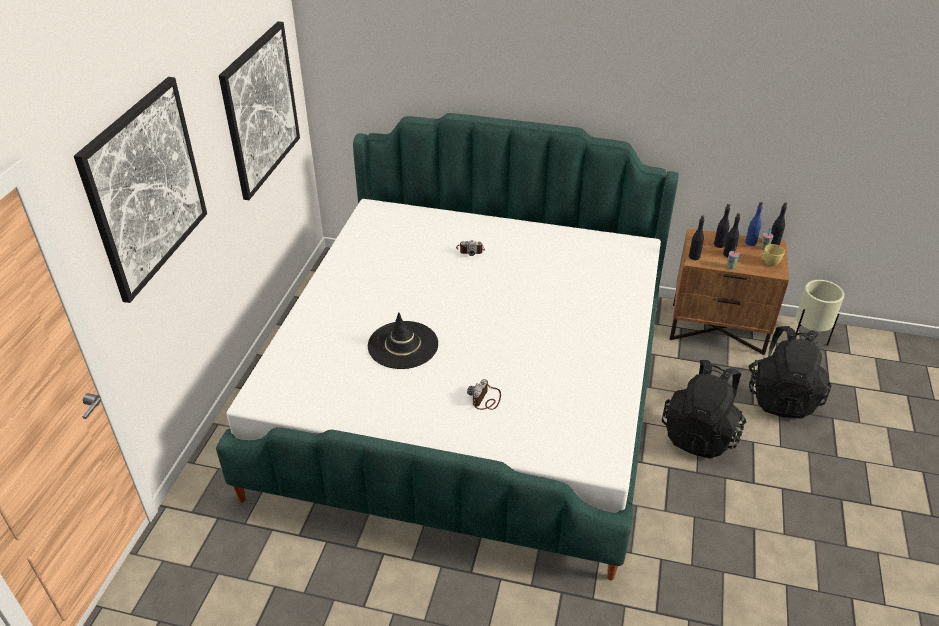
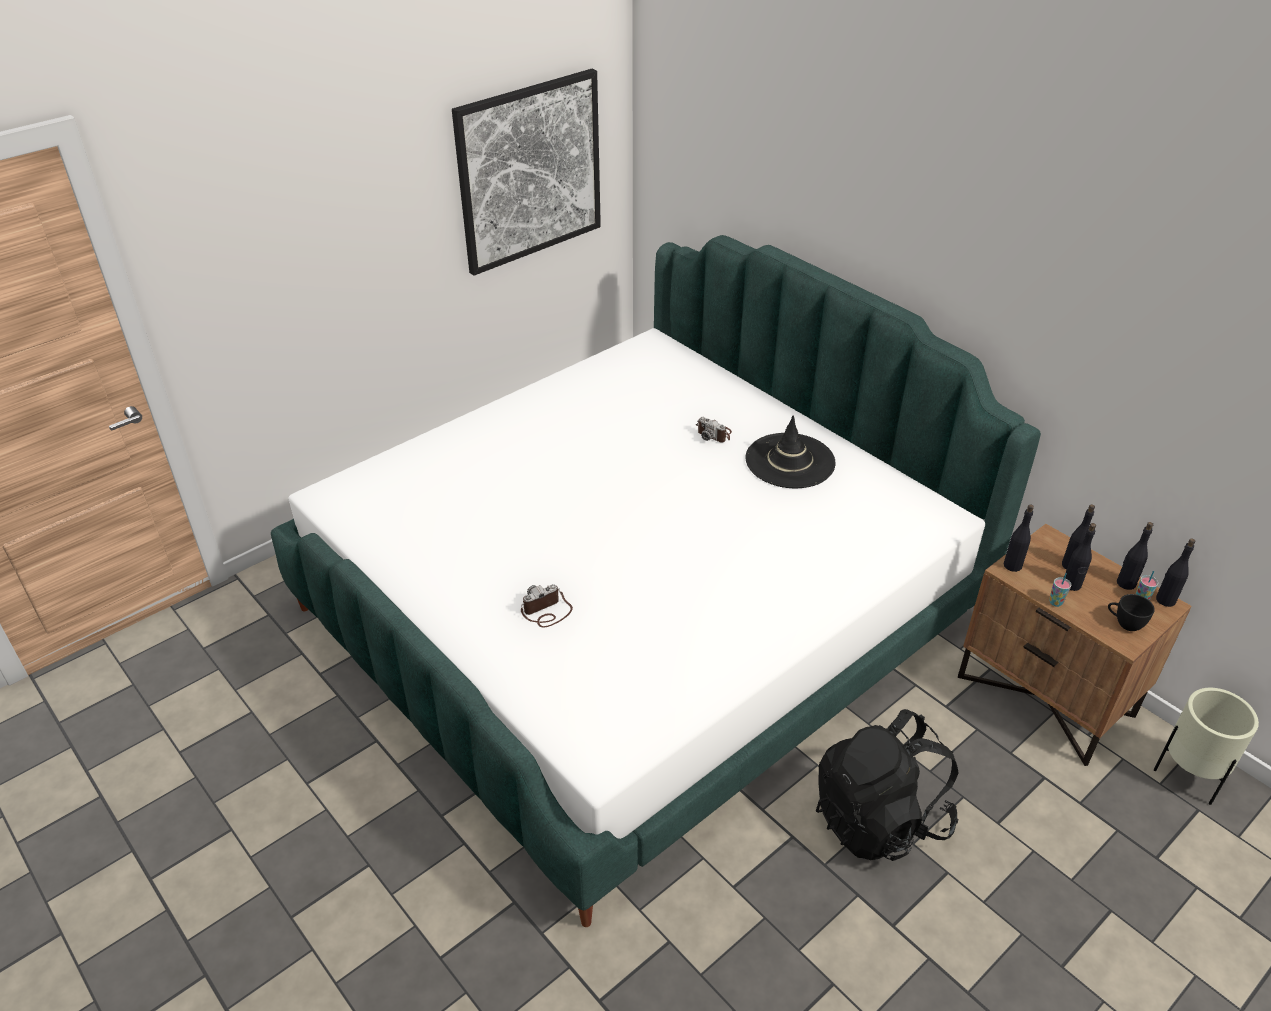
camera: 35 degrees right, 0 degrees up
(145, 188) = (281, 207): picture -> none
(403, 345) = (523, 508): black hat -> black hat (790, 461)
(750, 242) = (1125, 583): blue bottle -> black bottle
(768, 263) = (1124, 623): yellow cup -> black cup
(781, 397) = (1055, 837): black backpack -> none

